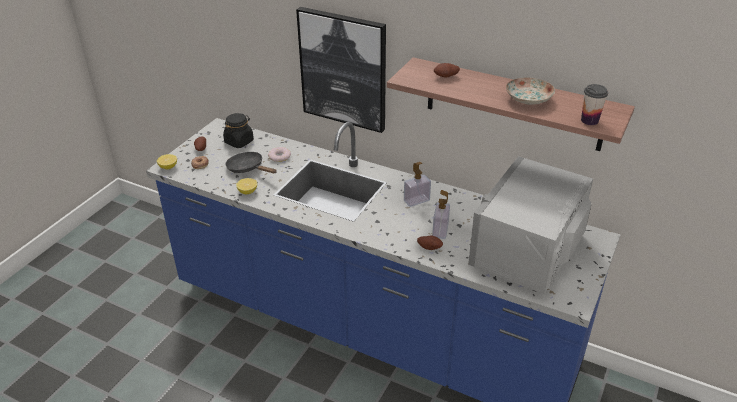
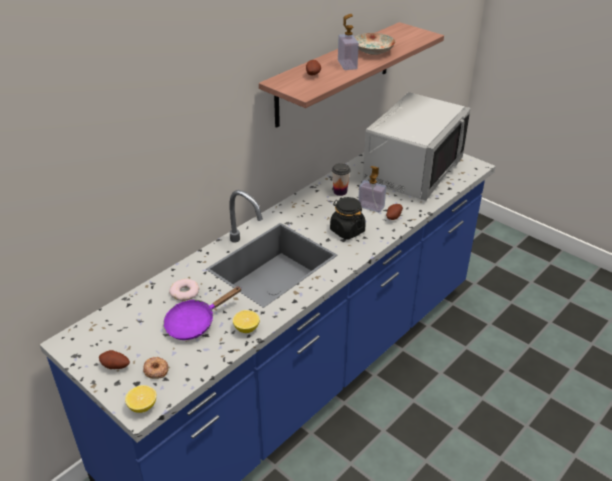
camera: 75 degrees left, 0 degrees up
(239, 142) = (124, 325): black jar -> black jar (347, 230)
(248, 168) = (195, 323): black frying pan -> purple frying pan
(343, 69) = (194, 145): picture -> none
(416, 200) = (320, 210): soap dispenser -> soap dispenser (347, 65)
(528, 250) = (411, 170): grey microwave -> grey microwave turned 105 degrees counterclockwise
(589, 120) = (416, 38): cup -> cup (340, 191)

